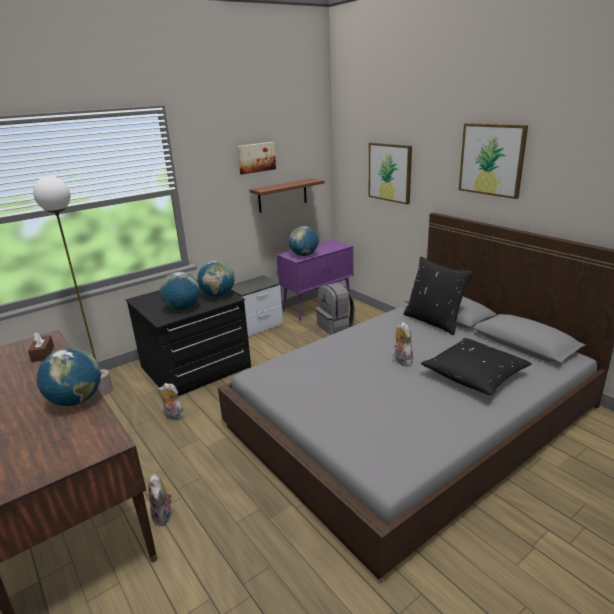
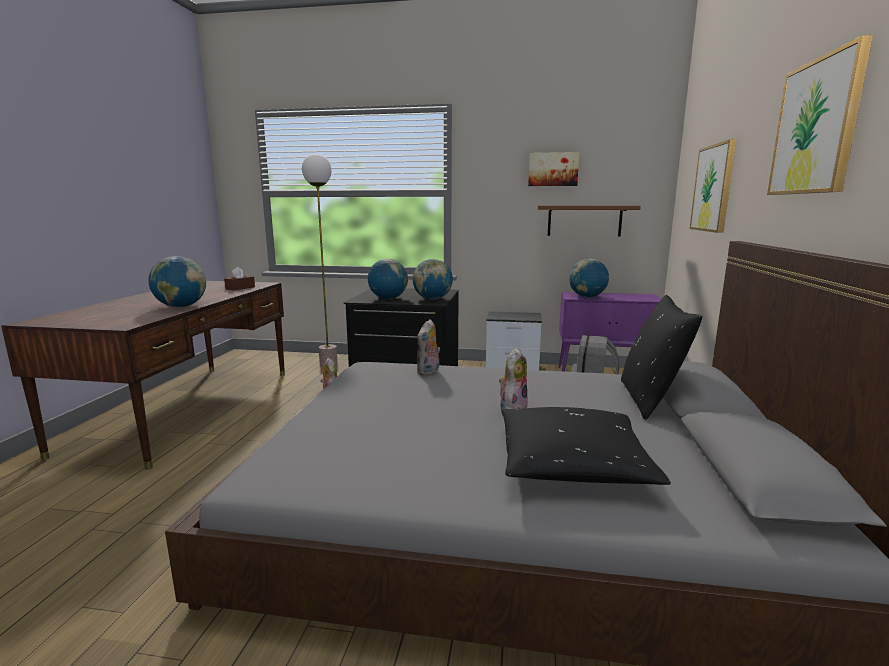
camera: 45 degrees right, 10 degrees down
(164, 516) = (202, 449): plush toy -> plush toy (429, 372)

